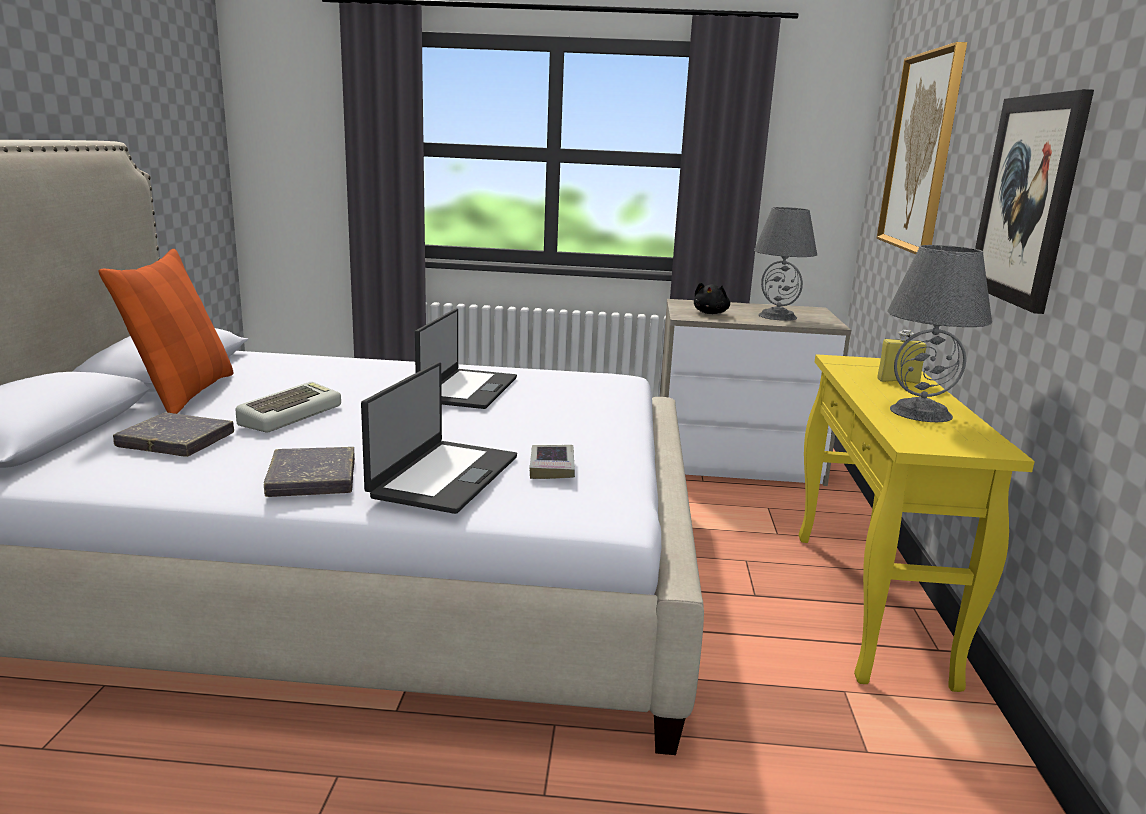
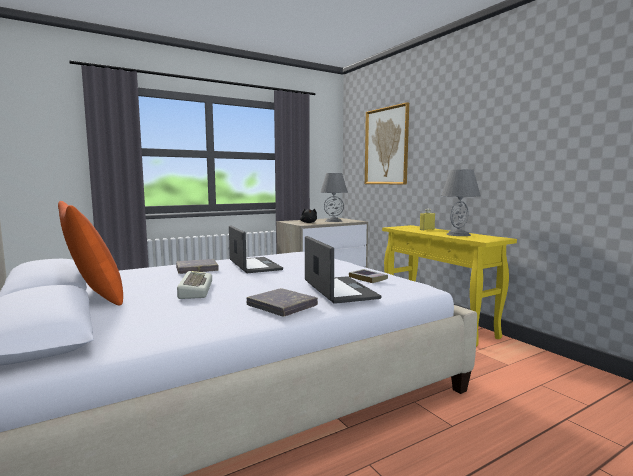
camera: 35 degrees left, 10 degrees down
(176, 441) = (158, 313): grey book -> grey book (197, 269)
(1027, 200) = (471, 152): picture -> none

